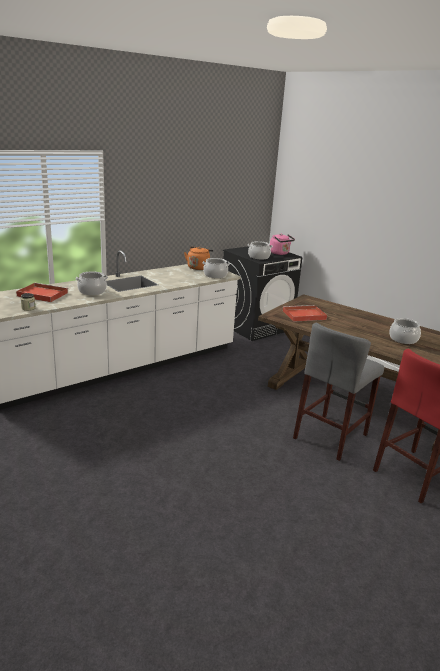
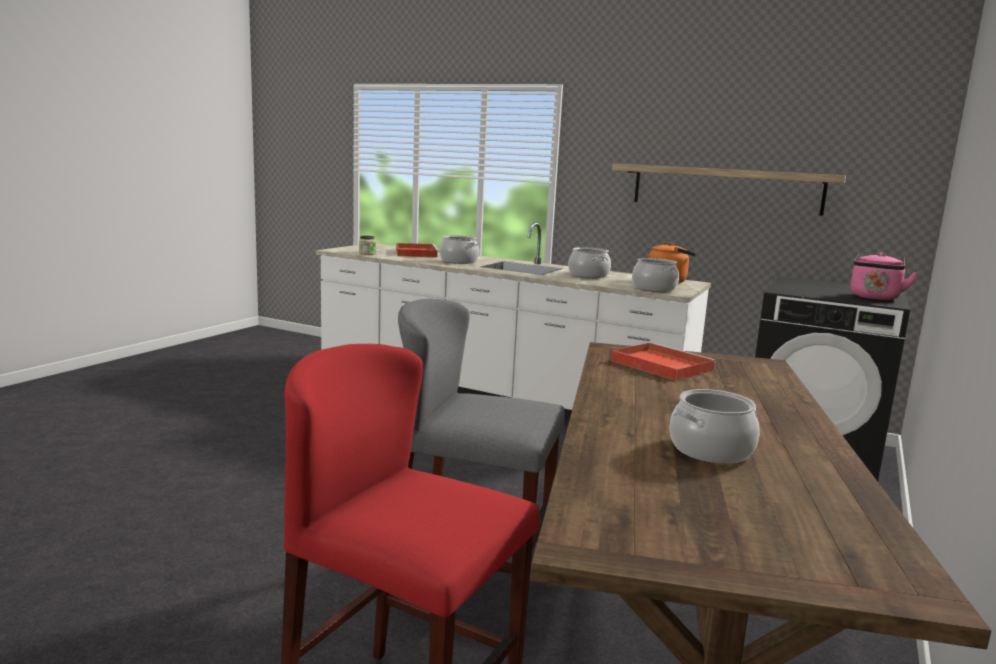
camera: 65 degrees right, 10 degrees down
(197, 208) = (726, 188): none -> shelf
(258, 257) = (802, 290): cooking pot -> cooking pot (588, 275)

